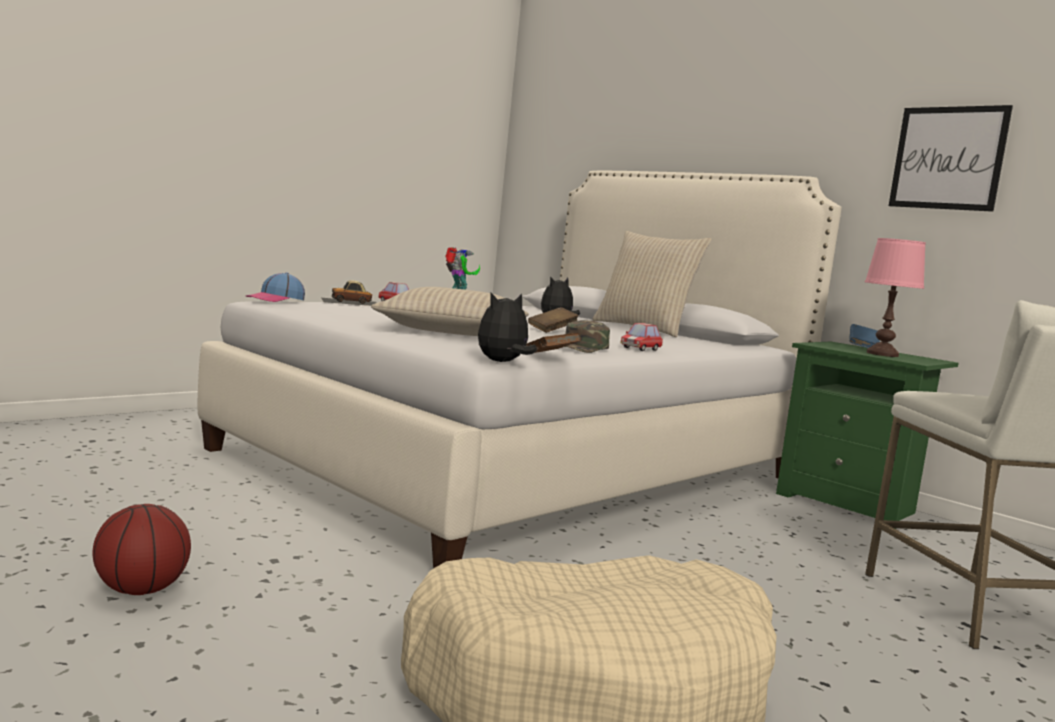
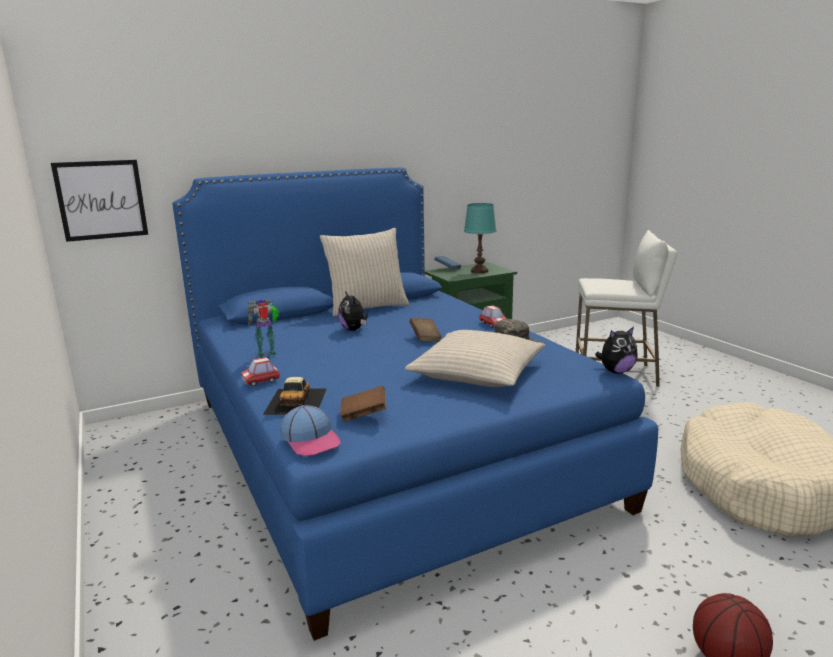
camera: 70 degrees left, 10 degrees up
(502, 362) = (616, 371): plush toy -> plush toy turned 90 degrees counterclockwise
(518, 464) = (384, 448): white bed -> blue bed
(550, 358) = (580, 355): brown book -> brown book (363, 414)
(882, 354) = (479, 271): pink table lamp -> turquoise table lamp
(948, 158) = (465, 148): picture -> picture (101, 200)

